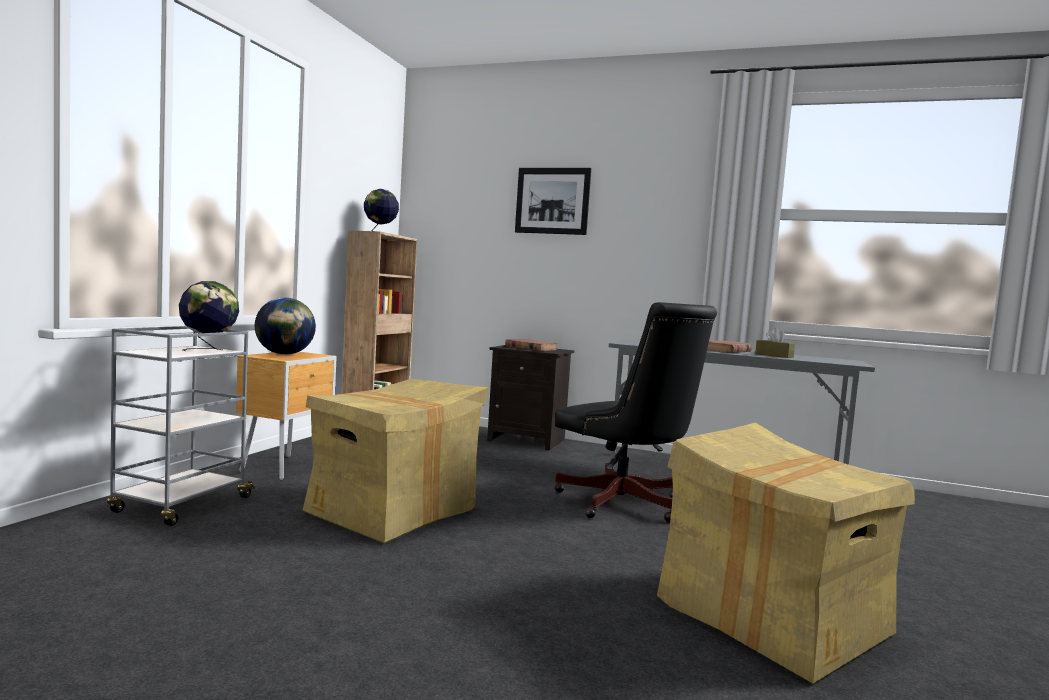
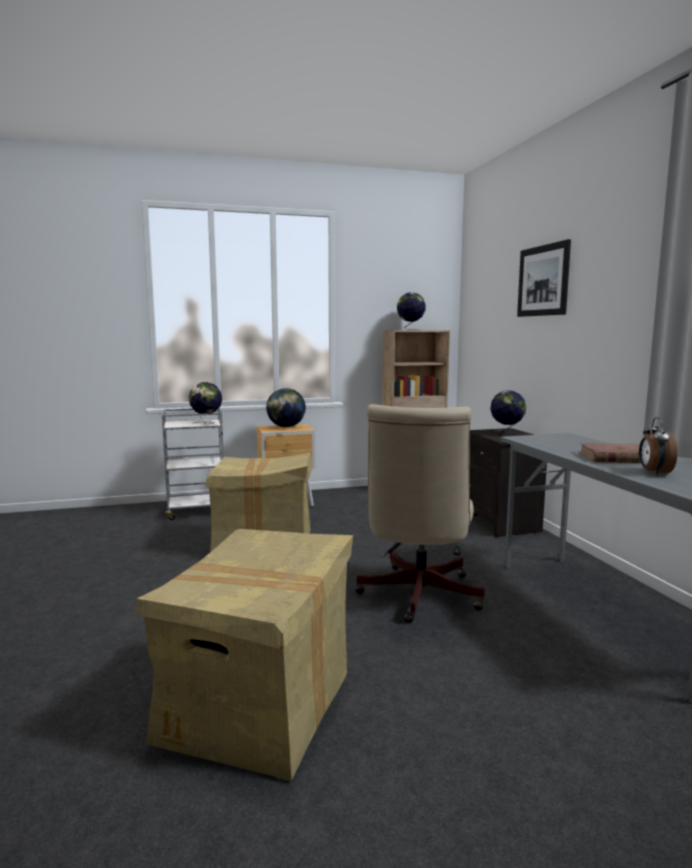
camera: 55 degrees right, 5 degrees up
(531, 348) = (506, 434): brown book -> globe
(626, 505) = (417, 597): black office chair -> beige office chair
(774, 355) = (654, 472): brown tissue box -> alarm clock

